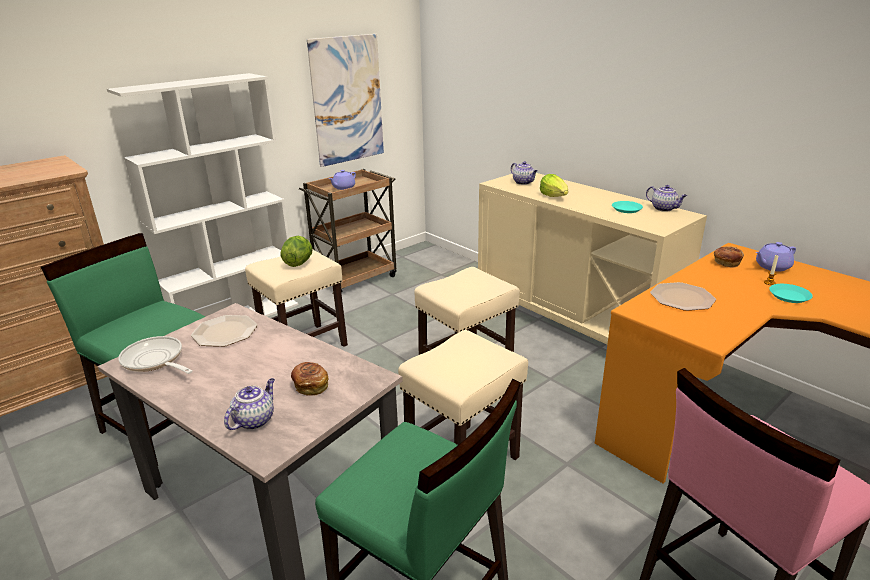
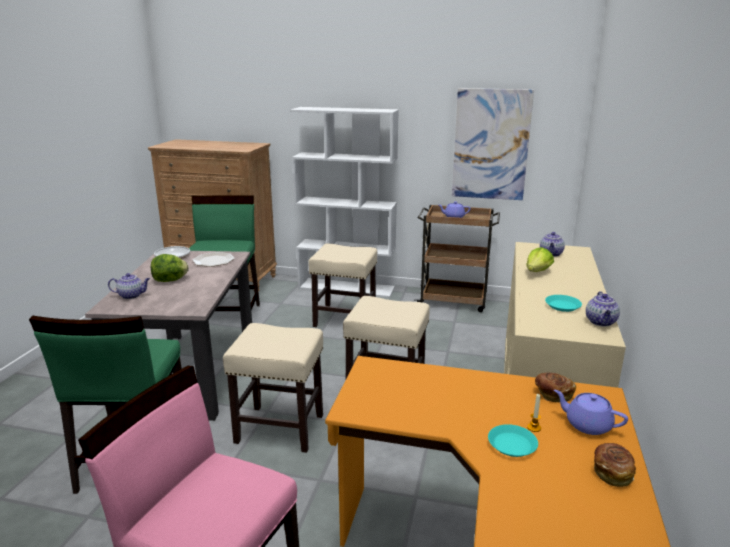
camera: 55 degrees right, 5 degrees down
(299, 263) = (347, 253): lettuce -> lettuce (170, 280)
(310, 386) = (174, 297): bread -> bread (612, 472)
(683, 298) = (424, 383): plate -> none

